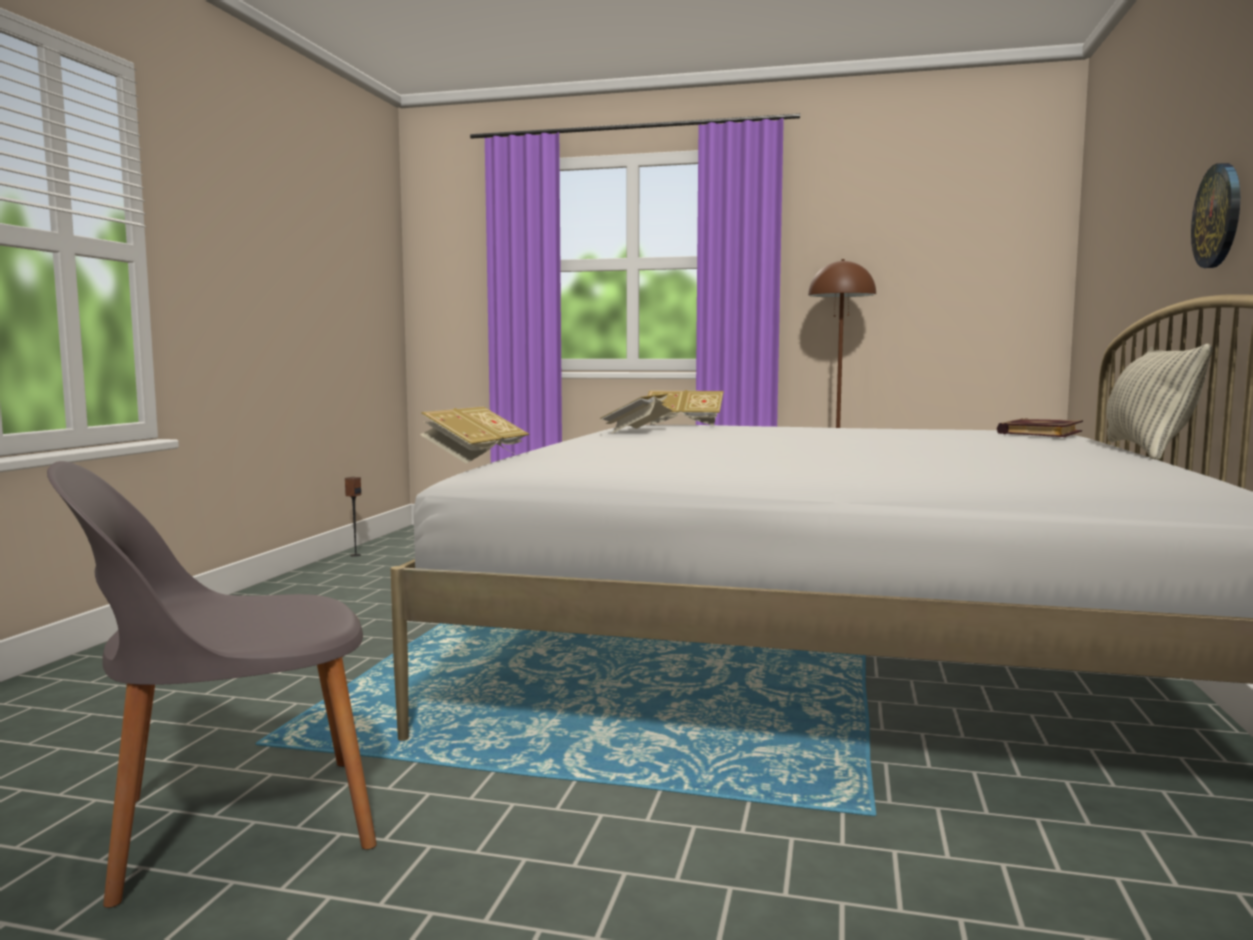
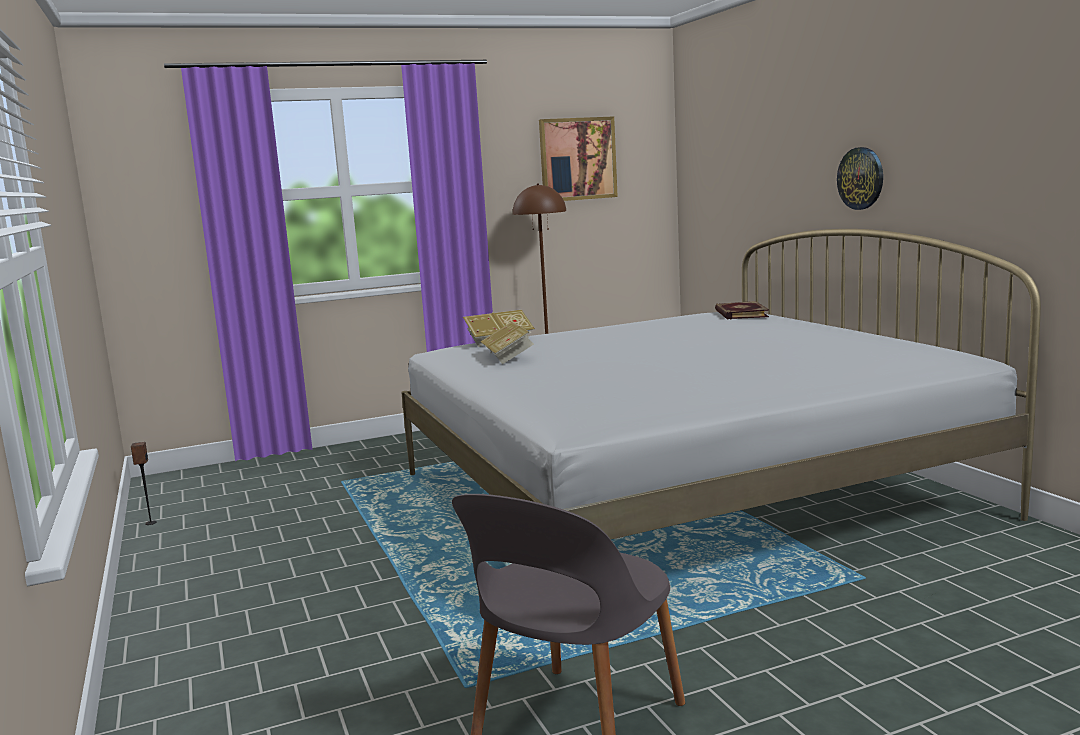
camera: 35 degrees left, 5 degrees up
(475, 457) = (523, 411): book -> none
(921, 235) = (577, 159): none -> picture
(1147, 450) = (828, 322): pillow -> none

